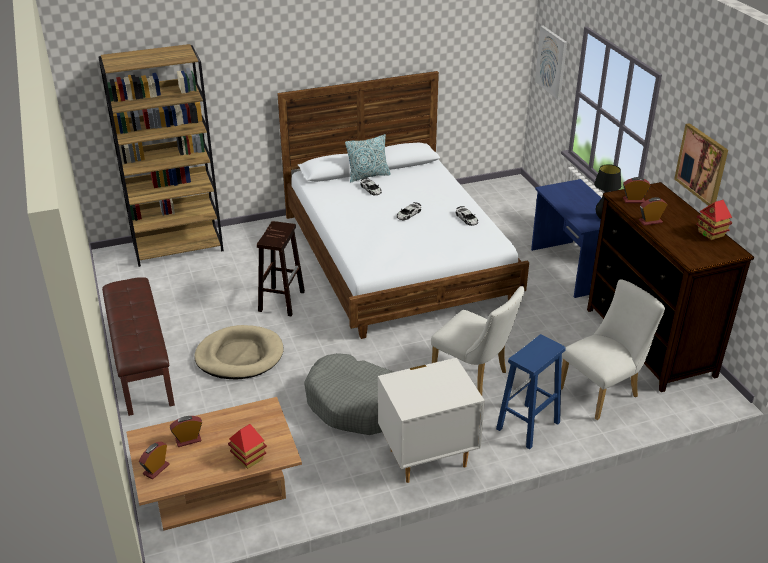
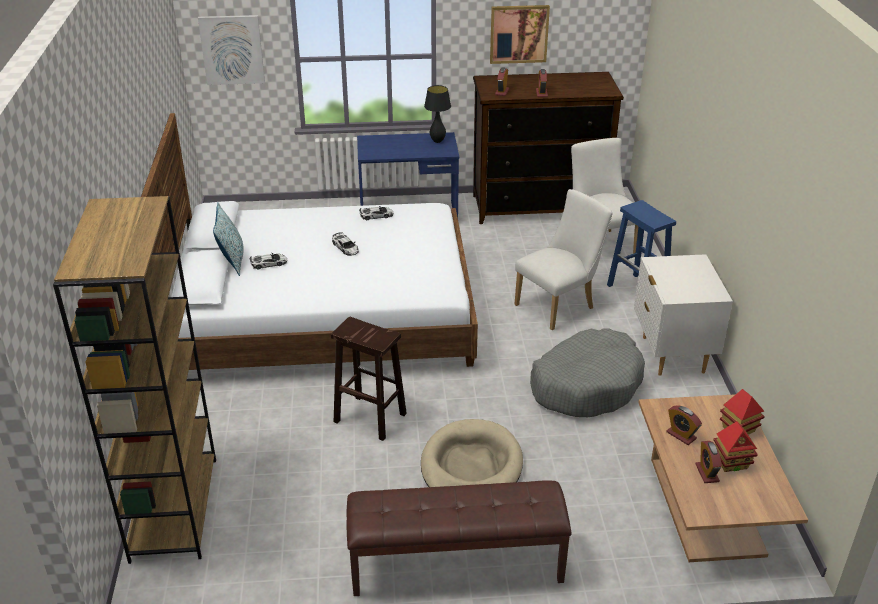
camera: 75 degrees left, 0 degrees up
(156, 469) = (755, 502): alarm clock -> alarm clock (681, 435)
(711, 234) = (570, 77): toy house -> toy house (731, 462)

